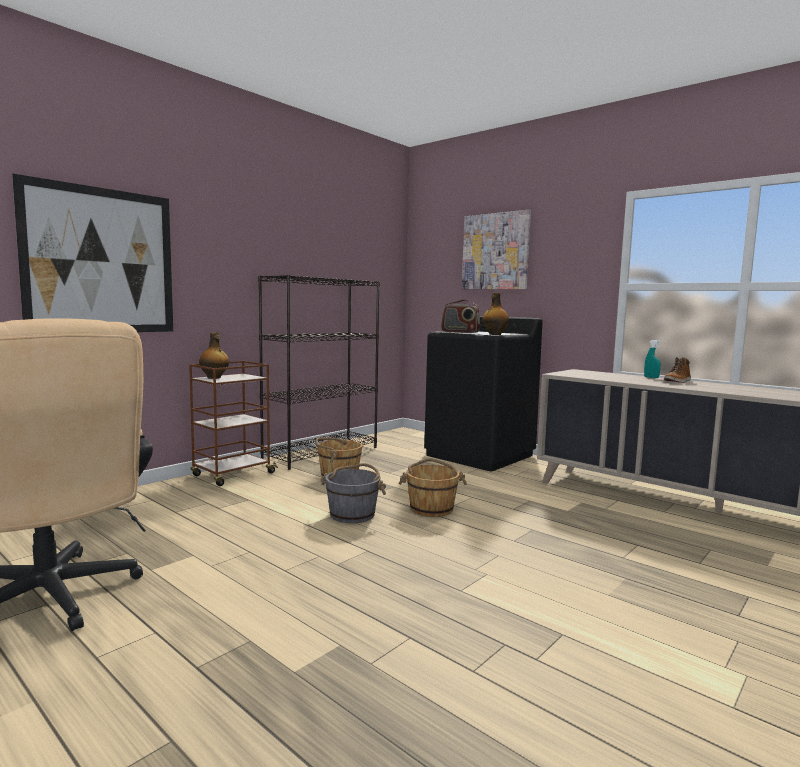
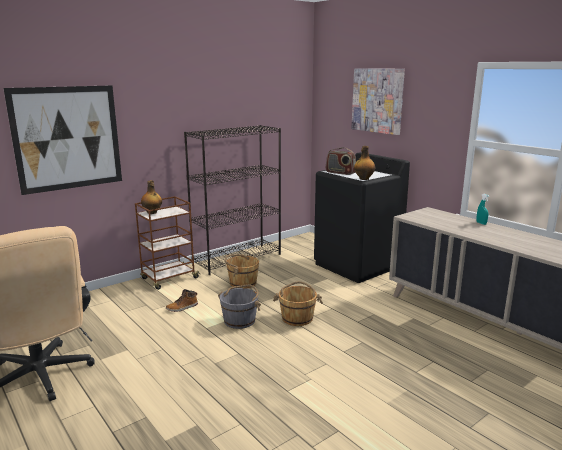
camera: 10 degrees right, 10 degrees up
(677, 381) = (497, 230): boot -> boot (182, 308)

